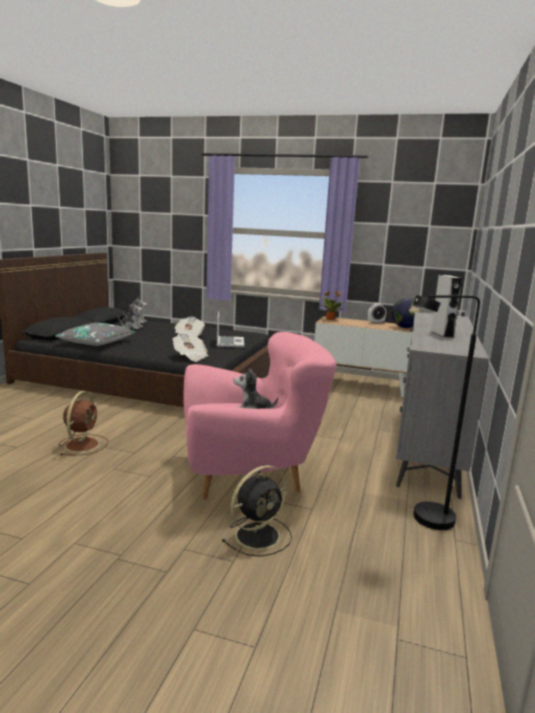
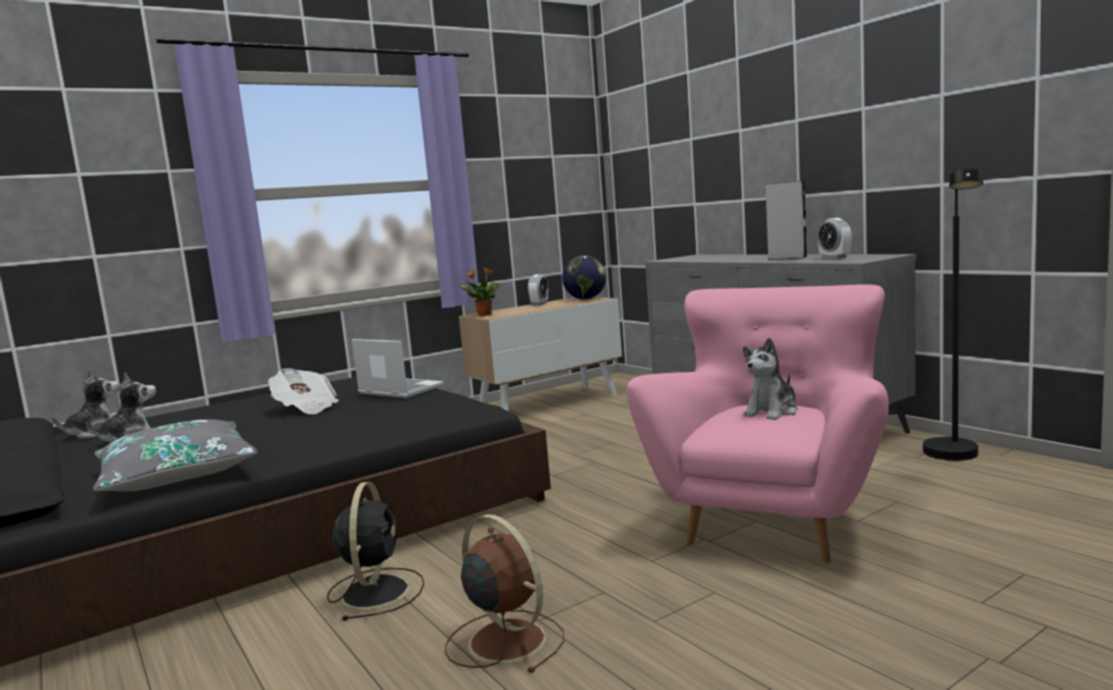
camera: 50 degrees left, 5 degrees down
(190, 357) = (437, 417): newspaper -> none
(259, 535) = (957, 545): black fan -> black fan (376, 591)
(448, 343) = (834, 257): none -> alarm clock

